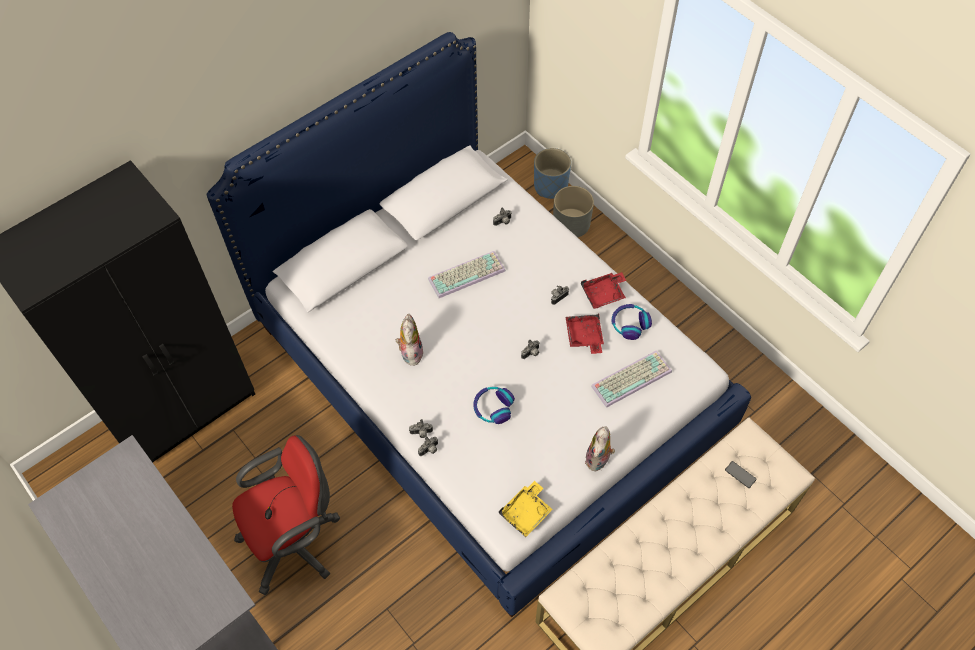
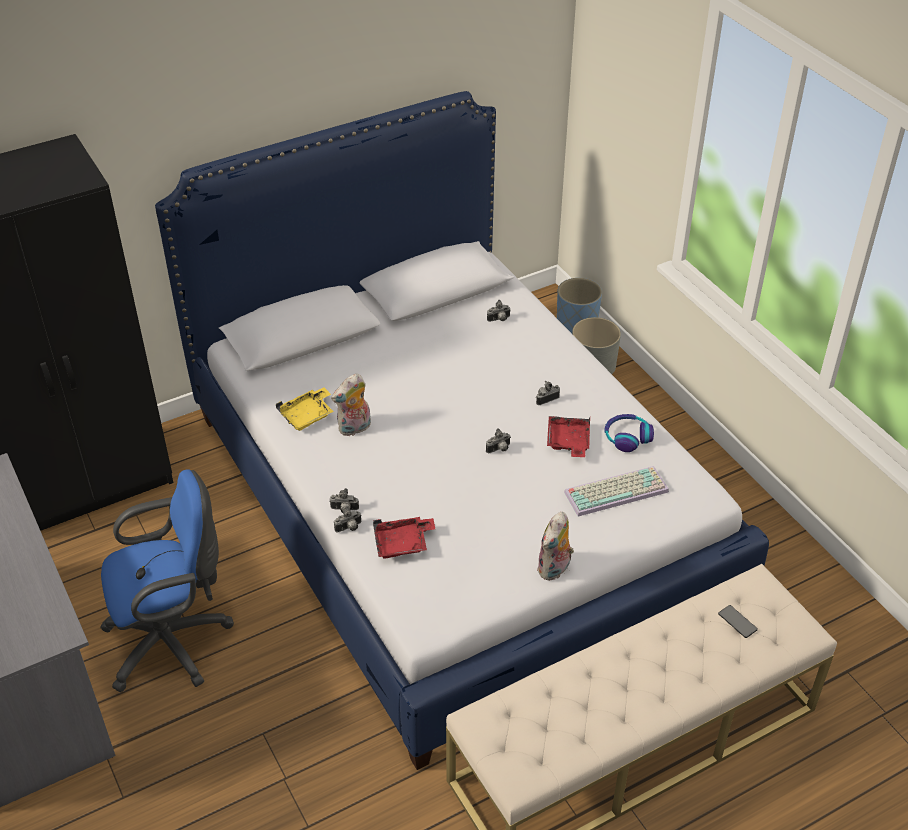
camera: 10 degrees right, 15 degrees down
(296, 541) = (174, 641): red office chair -> blue office chair
(410, 352) = (354, 429): plush toy -> plush toy turned 135 degrees counterclockwise
(467, 273) = (443, 362): keyboard -> none
(493, 407) = (437, 495): headphones -> none
(526, 512) = (450, 610): yellow tray -> yellow tray (307, 415)
(604, 294) = (602, 403): red tray -> red tray (403, 543)

